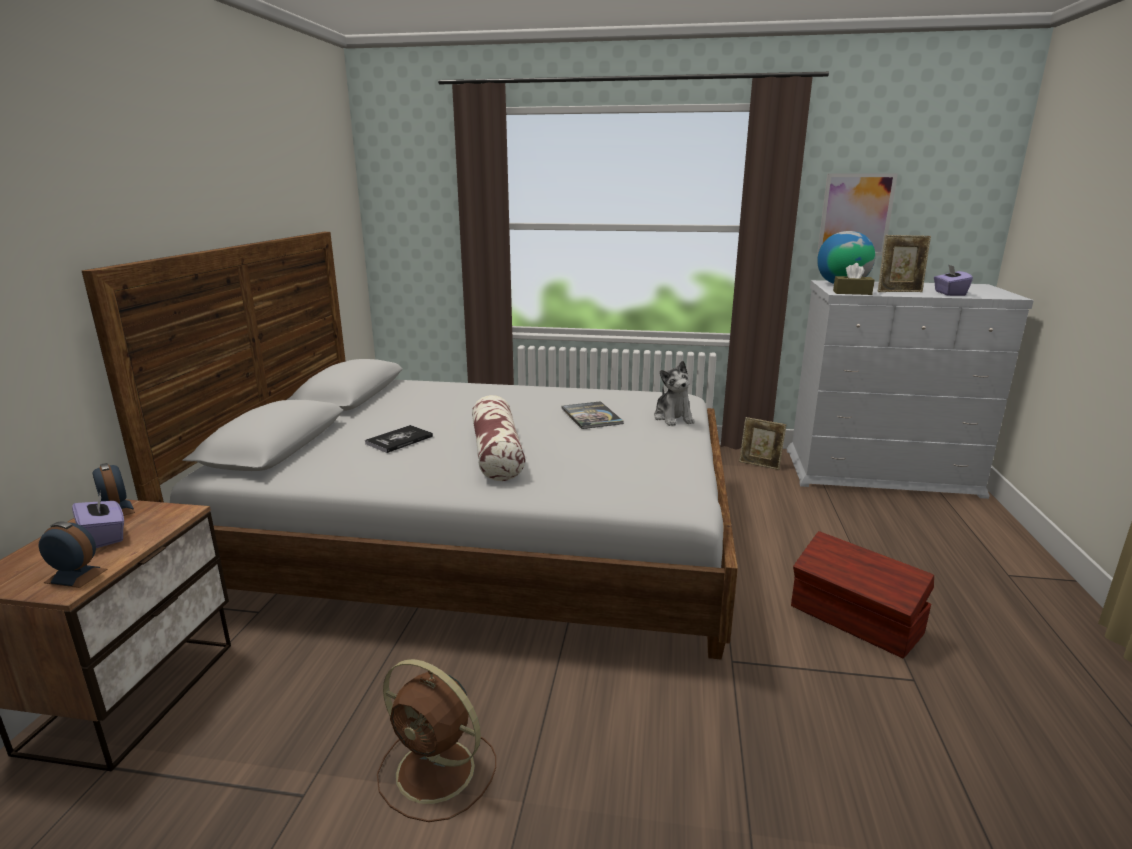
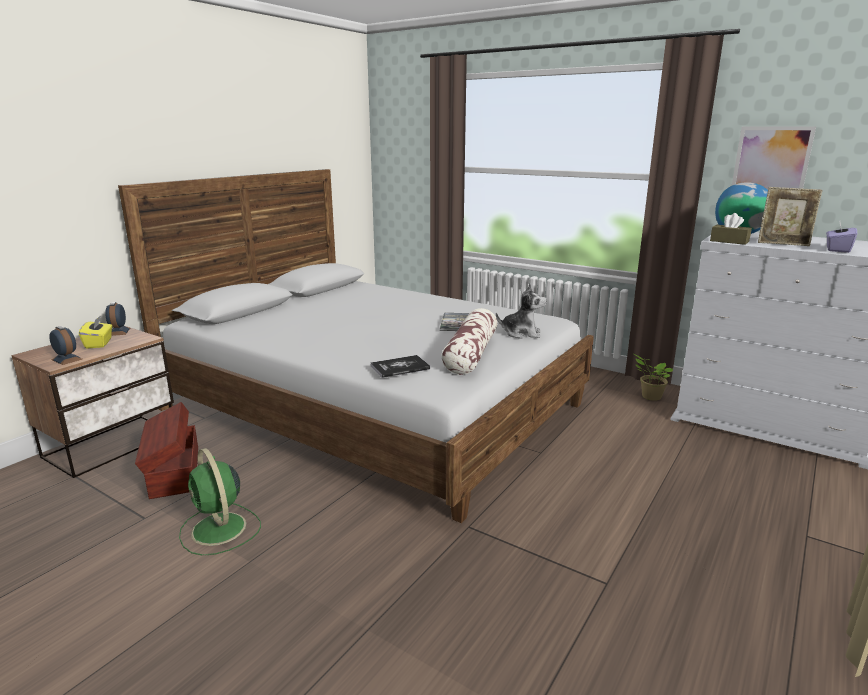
camera: 25 degrees right, 0 degrees up
(104, 536) = (99, 343): purple tissue box -> yellow tissue box
(399, 440) = (309, 319): book -> book (400, 367)
(438, 772) = (219, 530): brown fan -> green fan
(496, 452) = (359, 336): pillow -> pillow (471, 353)
(673, 418) = (521, 333): plush toy -> plush toy turned 90 degrees counterclockwise
(759, 465) = (649, 396): picture frame -> potted plant
(855, 621) = (603, 529): brown storage box -> brown storage box (173, 472)

